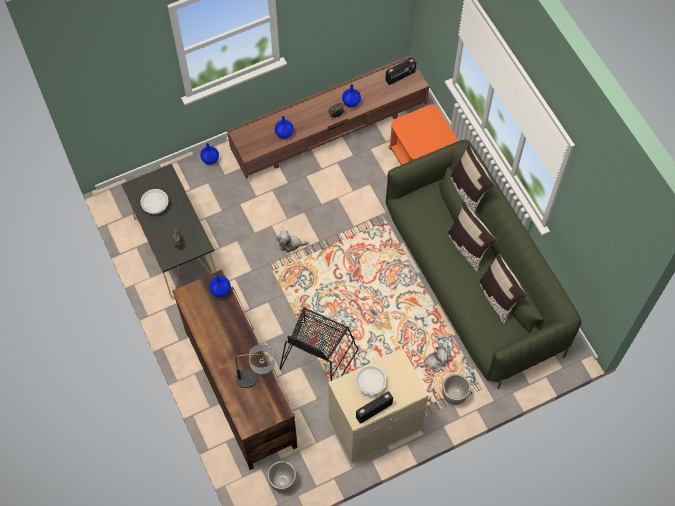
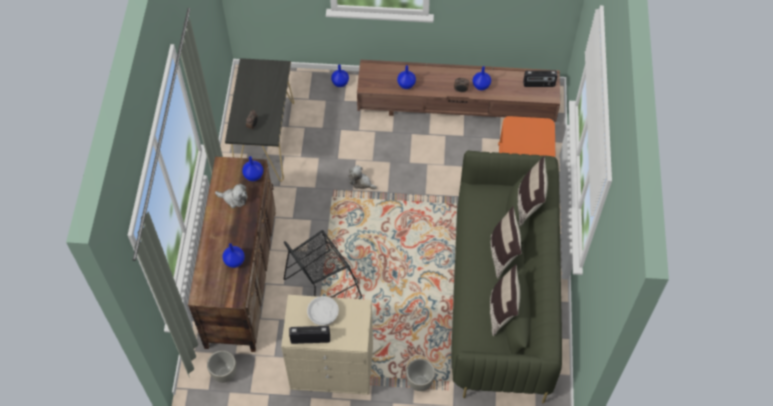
camera: 30 degrees right, 5 degrees down
(155, 205) = (255, 87): white bowl -> none
(257, 378) = (234, 261): table lamp -> blue vase
(435, 361) = (421, 344): plush toy -> plush toy (234, 198)

